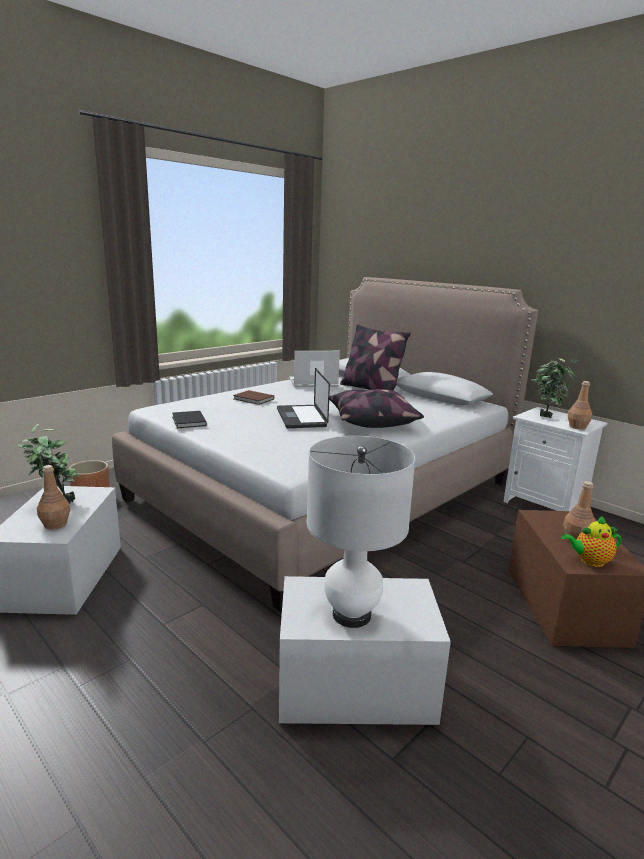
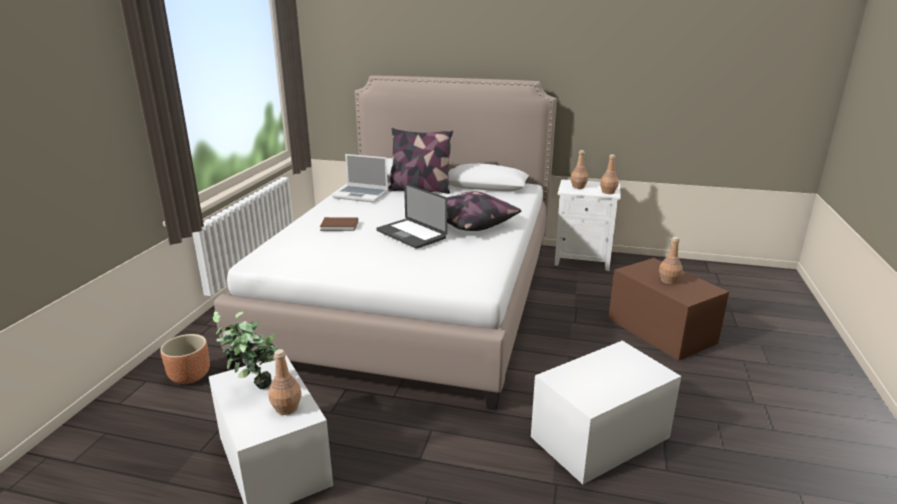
camera: 30 degrees left, 5 degrees up
(188, 421) = (318, 266): black book -> none
(312, 383) = (361, 195): laptop -> laptop turned 120 degrees counterclockwise
(351, 615) = (611, 384): white table lamp -> none
(547, 416) = (578, 187): potted plant -> brown bottle
(589, 561) = (690, 293): teapot -> none

